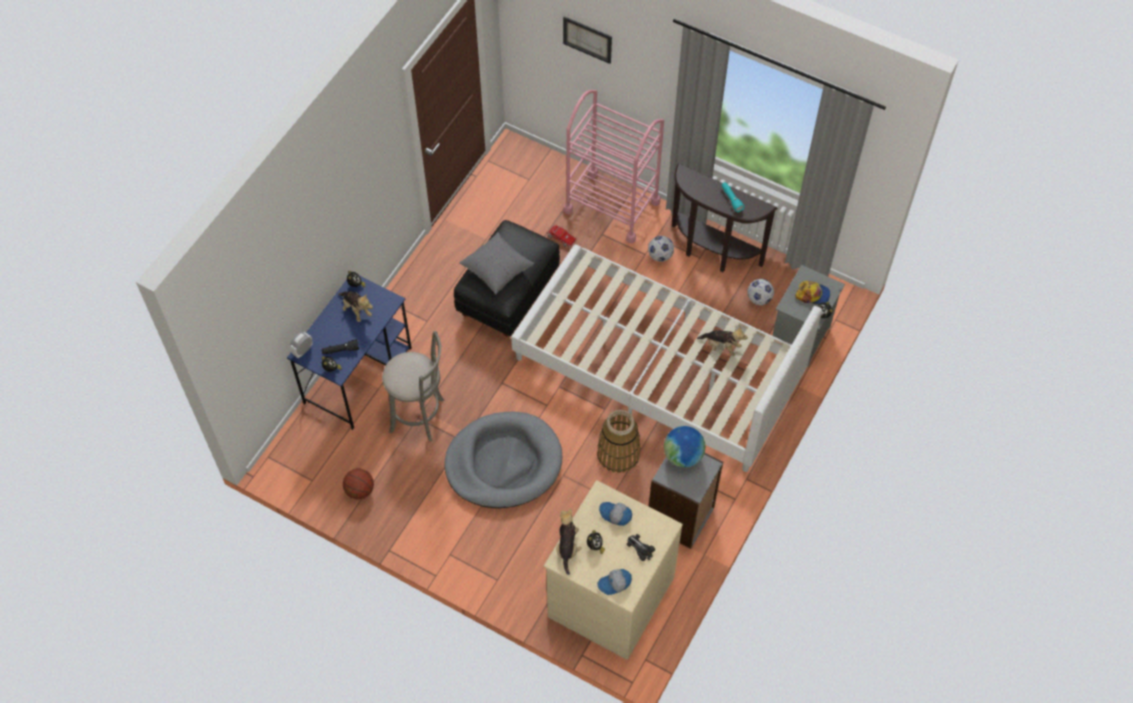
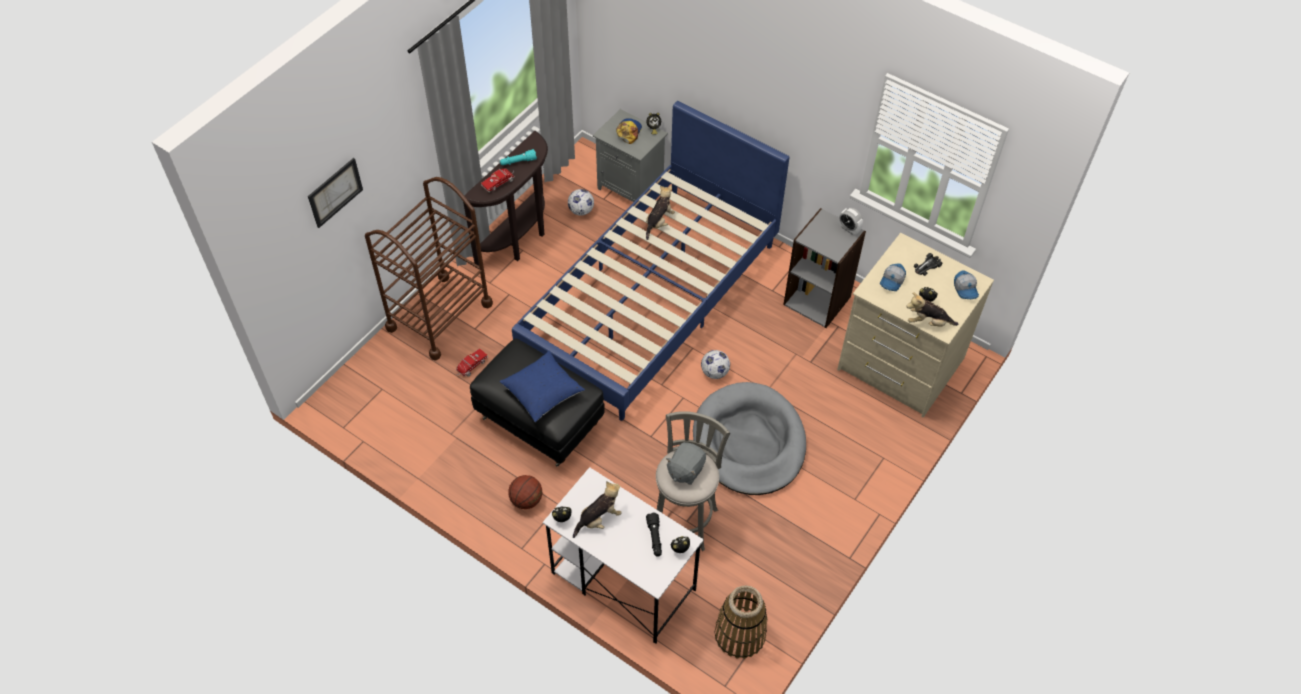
camera: 85 degrees left, 5 degrees down
(303, 351) = (650, 579): alarm clock -> alarm clock (849, 229)
(358, 374) = (622, 581): blue desk -> white desk
(359, 490) = (775, 585): basketball -> basketball (526, 500)
(411, 370) = (685, 470): none -> grey plush toy
(497, 269) = (543, 393): grey pillow -> blue pillow
(612, 206) = (439, 316): pink cart -> brown cart
(618, 453) = (745, 342): basket -> basket (739, 634)
(658, 369) = (650, 299): white bed -> blue bed
(660, 256) = (513, 282): football -> football (715, 372)
(683, 456) = (813, 236): globe -> none
(702, 188) = (499, 182): none -> toy truck

